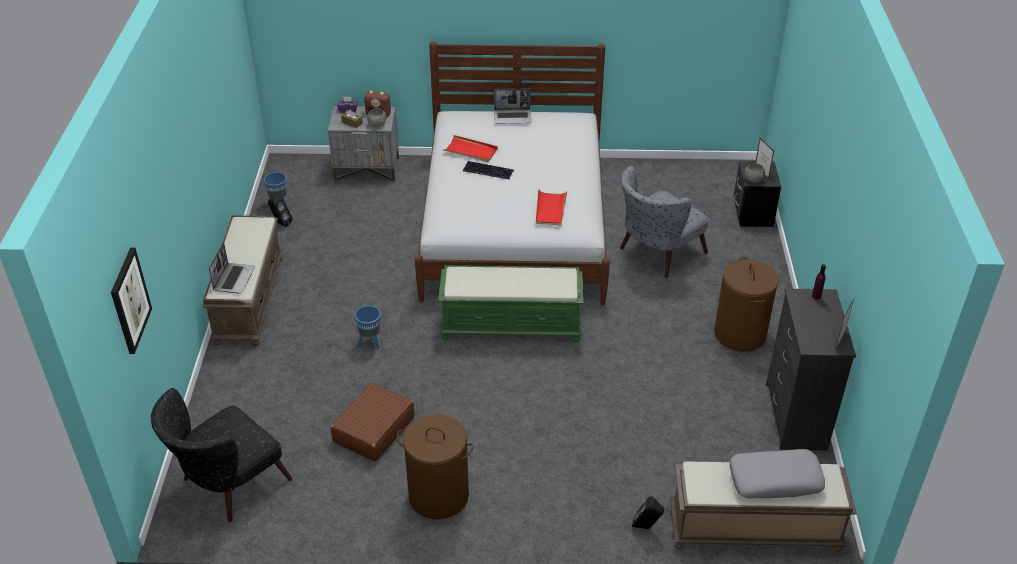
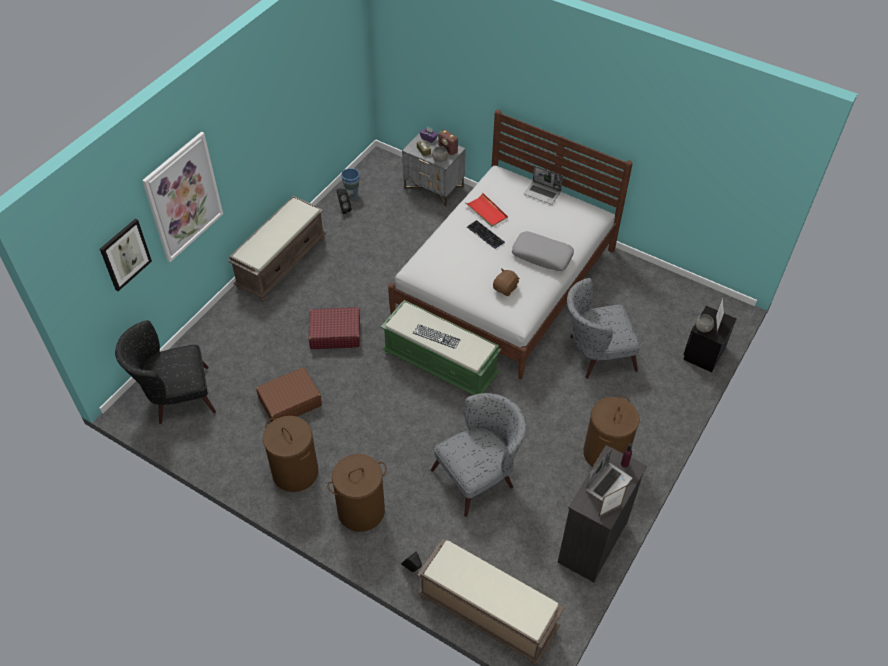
camera: 30 degrees right, 10 degrees up
(159, 217) = (183, 197): none -> picture
(234, 279) = (259, 248): laptop -> laptop (608, 483)
(370, 343) = (335, 333): blue planter -> red suitcase
(508, 284) = (436, 336): none -> keyboard
(544, 498) = (361, 510): none -> brown laundry basket
(550, 209) = (505, 288): red tray -> brown plush toy
(638, 407) = (479, 475): none -> grey armchair
(775, 480) = (499, 590): grey pillow -> grey pillow (542, 255)

